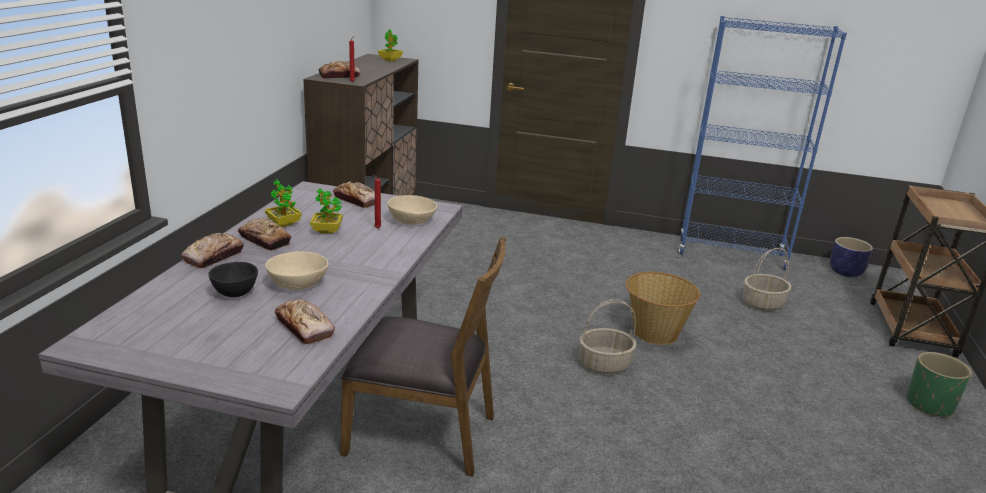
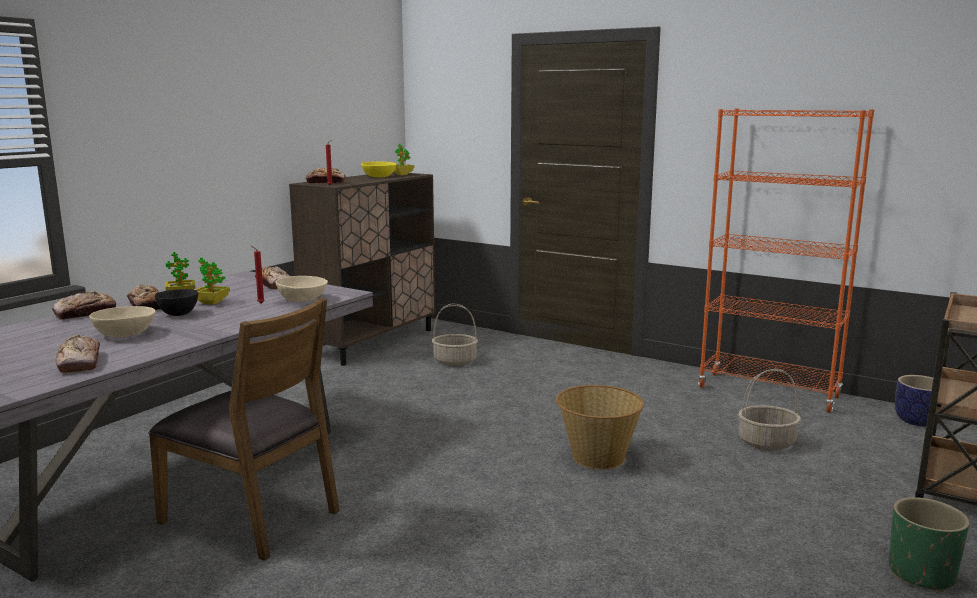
camera: 20 degrees right, 10 degrees down
(234, 293) = (61, 337): black bowl -> black bowl (178, 314)
(375, 65) = (379, 177): none -> yellow bowl
(604, 364) = (508, 479): basket -> basket (455, 361)
(731, 254) = (768, 392): blue bookcase -> orange bookcase

